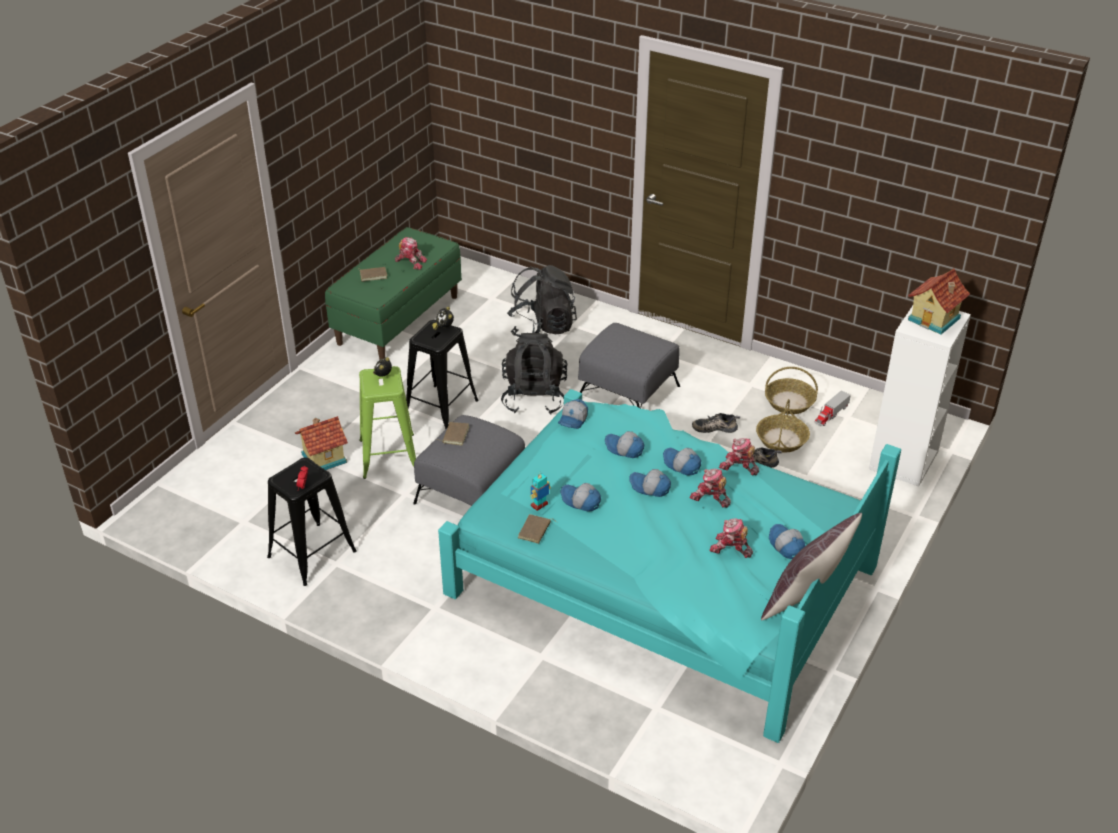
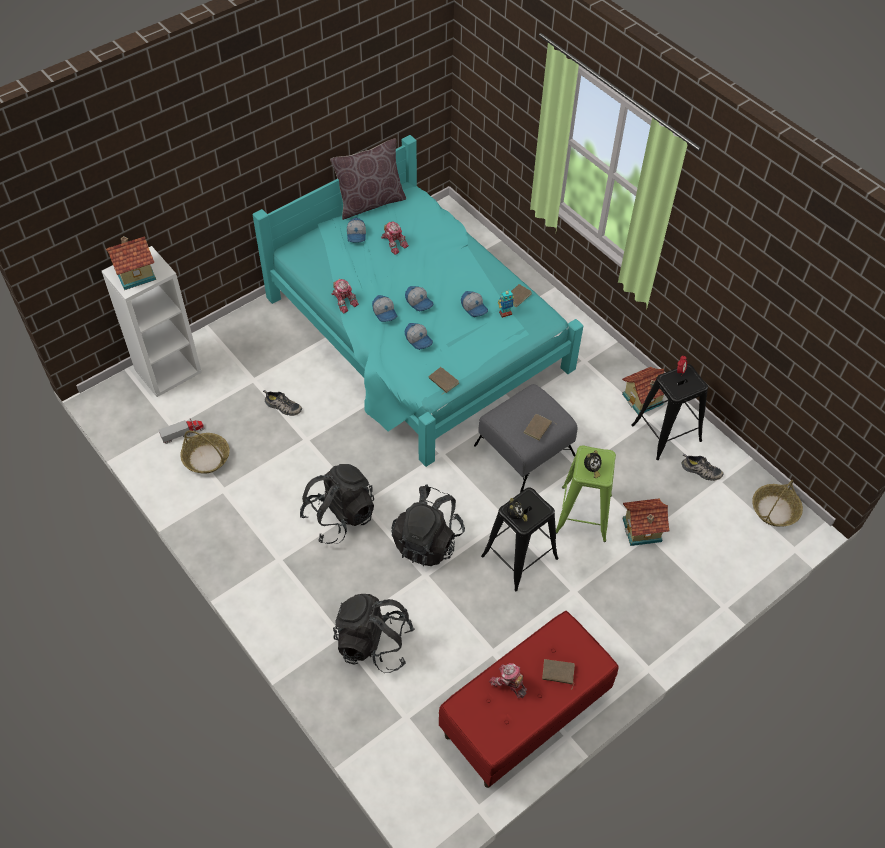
camera: 160 degrees left, 15 degrees up
(347, 583) = (643, 400): none -> toy house
(398, 319) = (524, 715): green bench -> red bench
(573, 420) = (442, 381): cap -> brown book
(628, 393) = (339, 516): grey ottoman -> black backpack
(710, 498) = (382, 281): toy robot -> none
(715, 427) = (289, 452): shoe -> shoe (700, 471)
(781, 439) = (244, 421): basket -> basket (774, 510)

